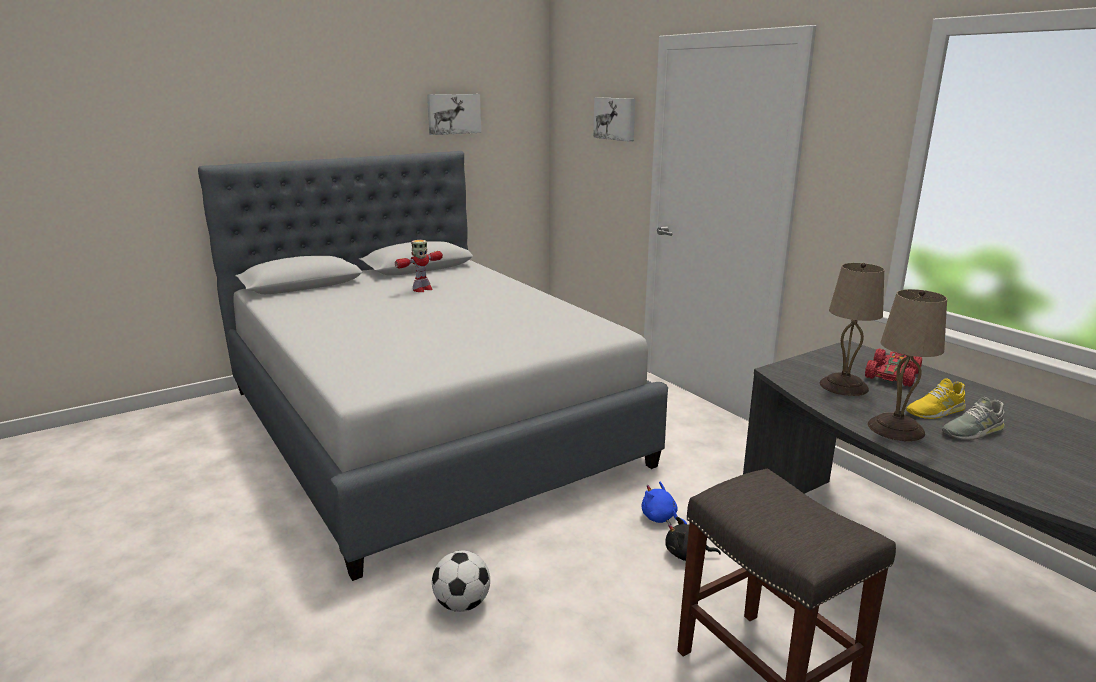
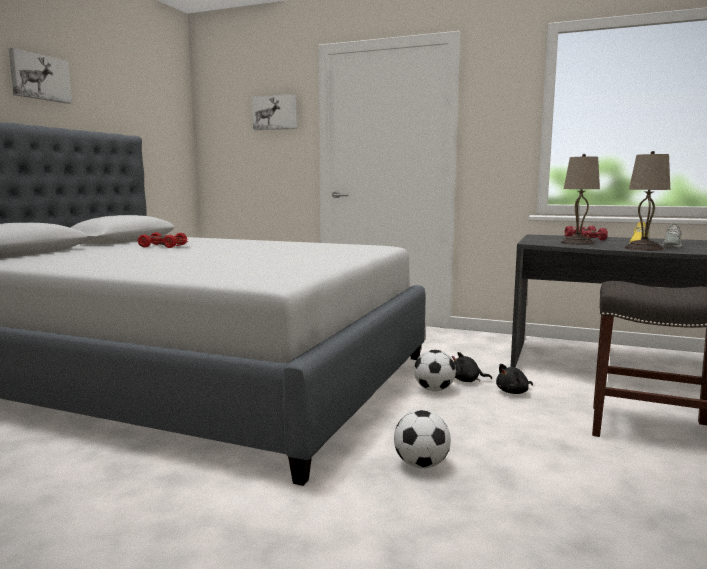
camera: 35 degrees left, 10 degrees down
(422, 289) = (164, 246): toy robot -> red toy car
(453, 114) = (125, 102): picture -> picture (39, 77)
(606, 518) = (434, 390): none -> football
(660, 518) = (467, 380): blue plush toy -> black plush toy

